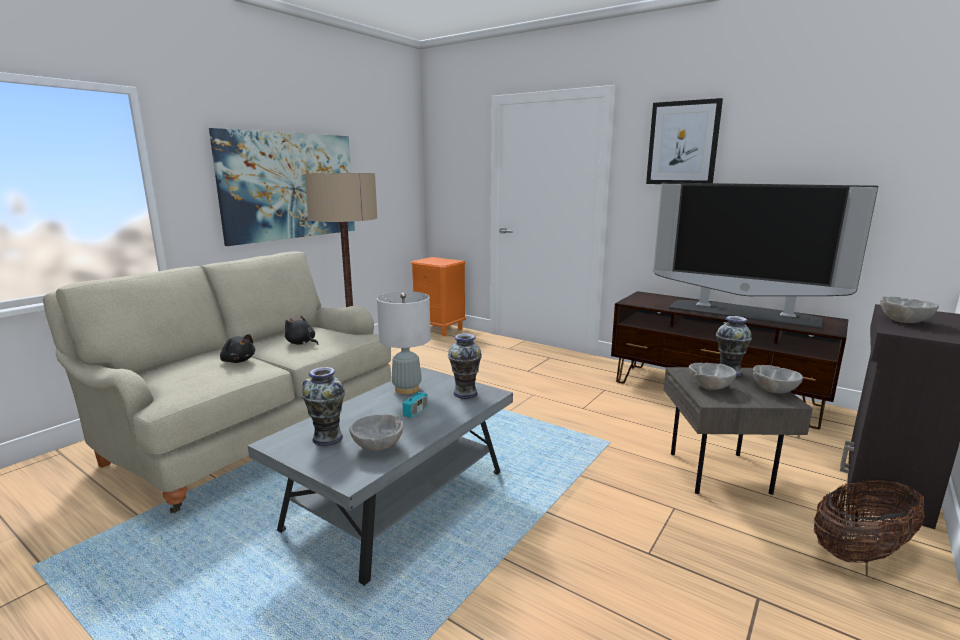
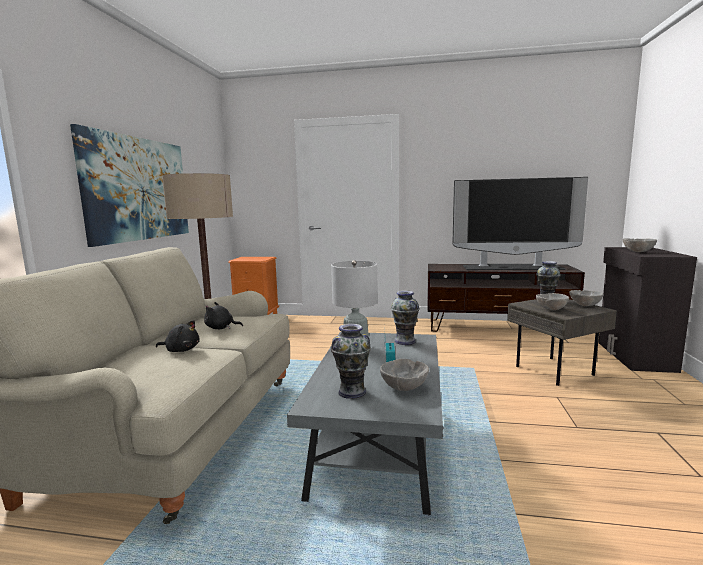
camera: 25 degrees left, 5 degrees down
(683, 143) = (452, 155): picture -> none
(860, 551) = (667, 393): basket -> none

